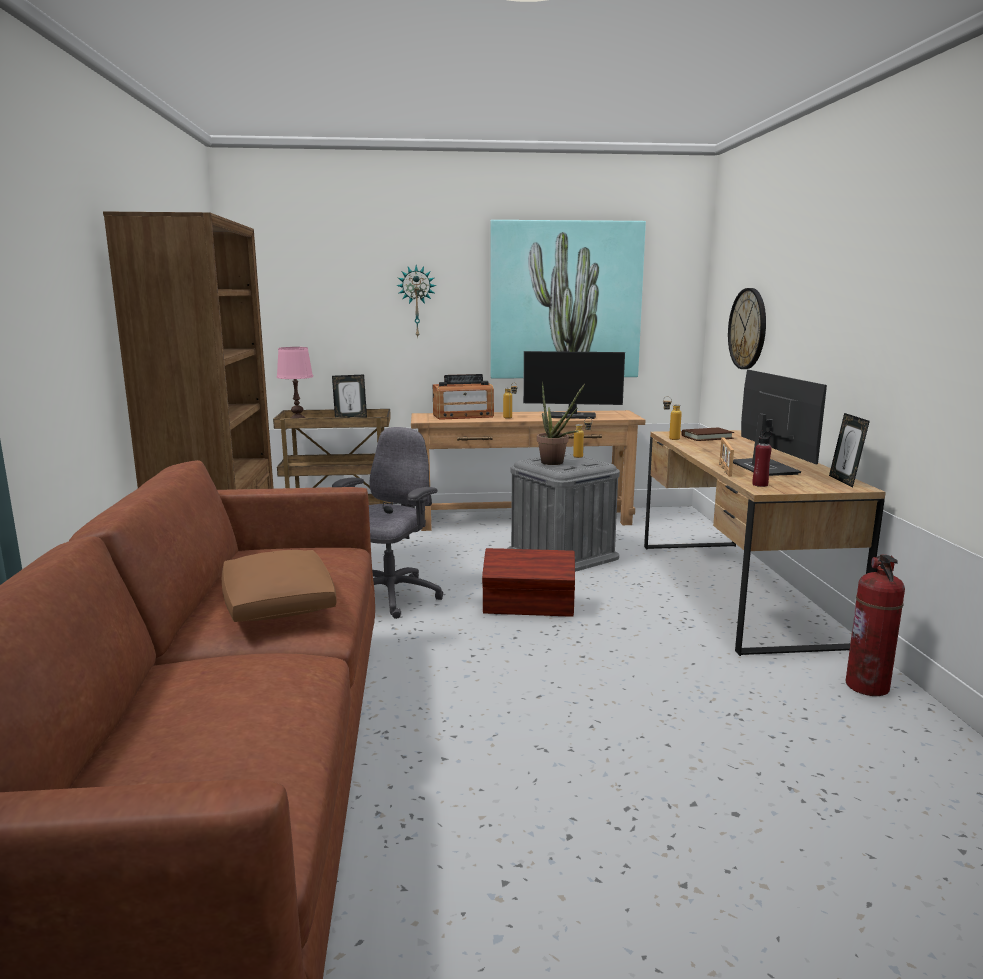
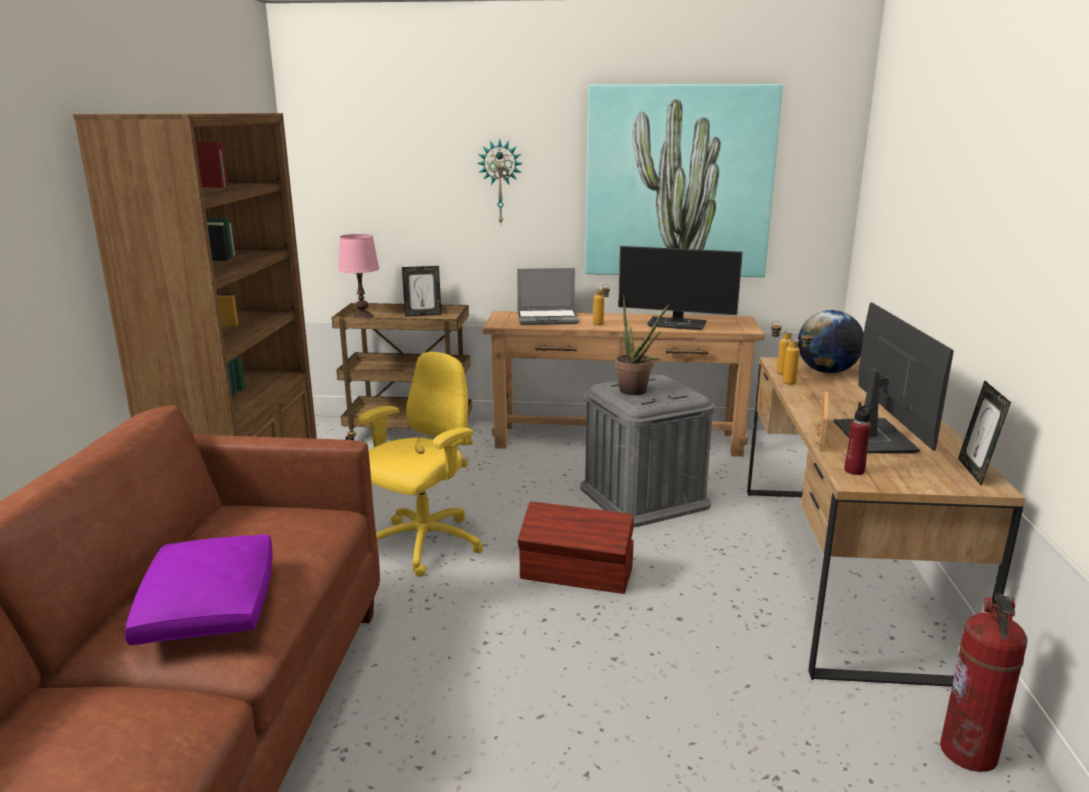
camera: 10 degrees right, 5 degrees up
(278, 603) = (209, 605): brown pillow -> purple pillow
(389, 598) = (423, 545): grey office chair -> yellow office chair
(463, 416) = (548, 319): radio -> laptop
(582, 457) = (674, 382): bottle -> bottle (795, 383)
(707, 437) = (827, 372): brown book -> globe
(748, 329) = (898, 231): wall clock -> none

